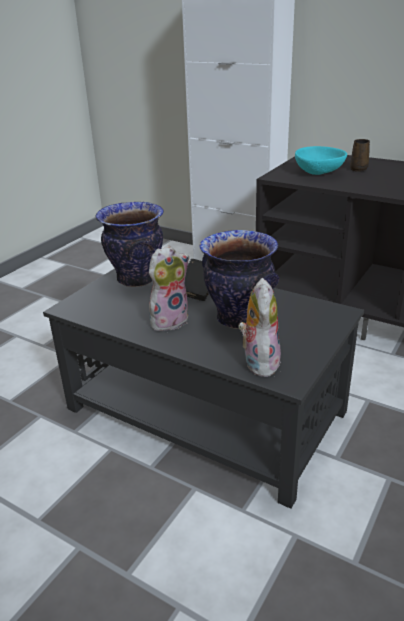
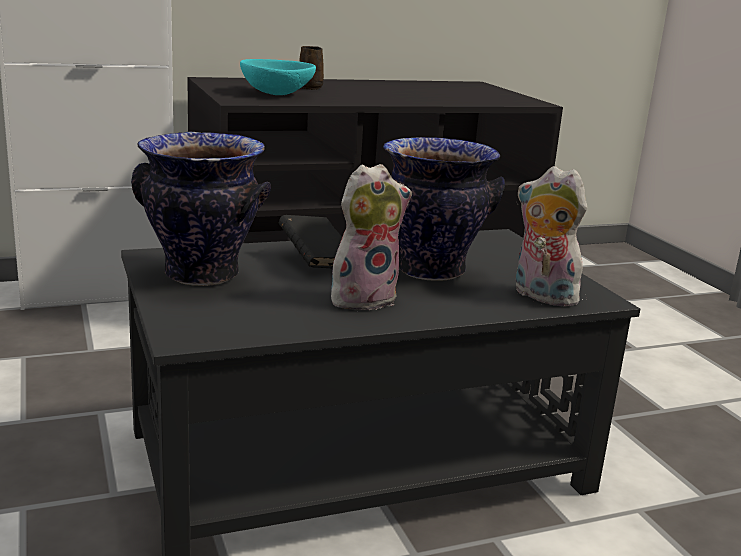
camera: 55 degrees left, 10 degrees down
(169, 320) = (363, 298): plush toy -> plush toy turned 60 degrees clockwise

